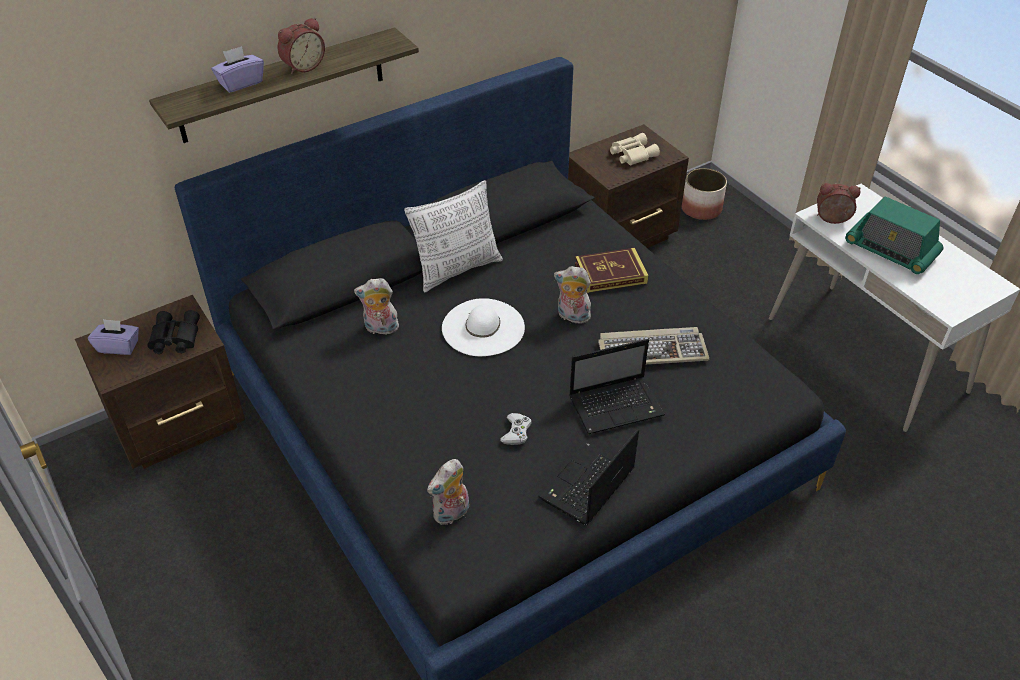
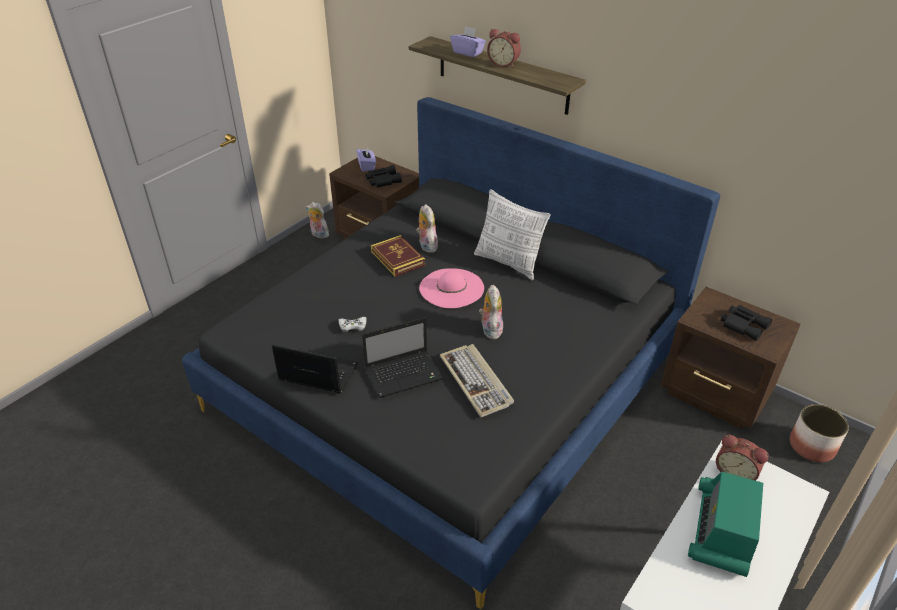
camera: 70 degrees right, 5 degrees down
(451, 514) = (272, 315): plush toy -> plush toy (318, 235)
(483, 327) = (451, 288): white hat -> pink hat
(610, 273) = (556, 340): book -> book (398, 258)
(617, 405) = (405, 374): laptop -> laptop turned 75 degrees counterclockwise
(631, 154) = (743, 325): beige binoculars -> black binoculars
(832, 219) = (735, 472): alarm clock -> alarm clock turned 135 degrees clockwise

